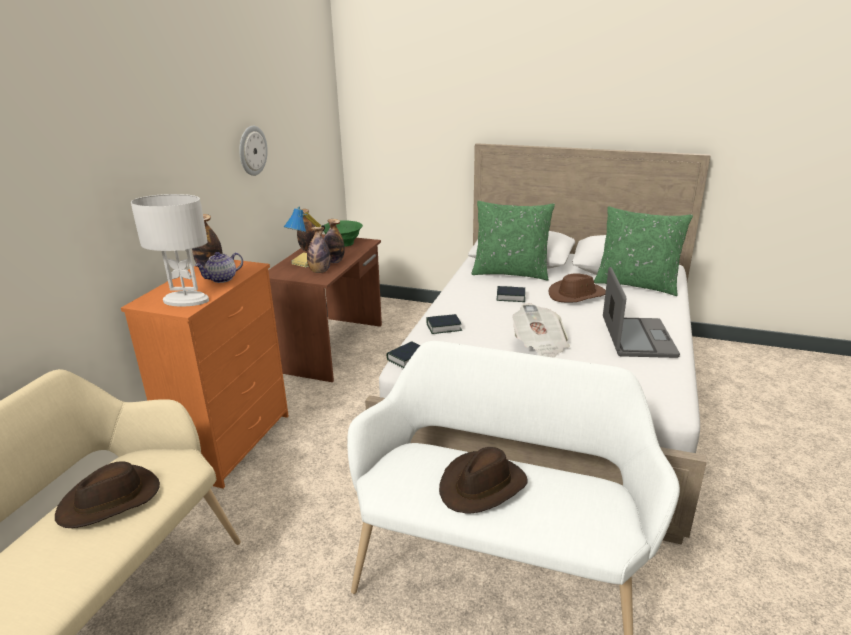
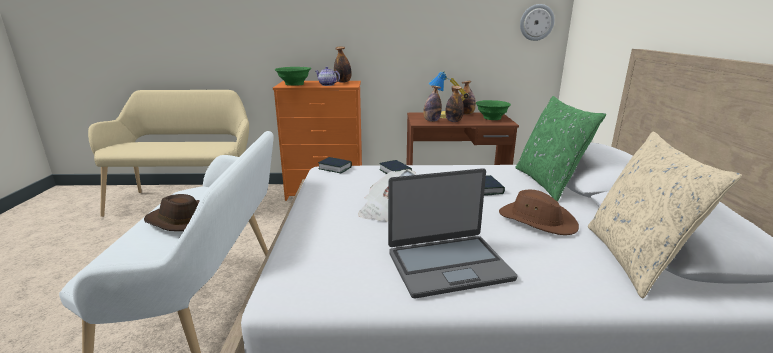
camera: 70 degrees right, 5 degrees down
(110, 500) = (192, 144): brown hat -> none
(186, 300) = (294, 85): white table lamp -> green bowl
(252, 150) = (426, 23): wall clock -> wall clock (536, 22)
(636, 284) = (634, 259): green pillow -> beige pillow

